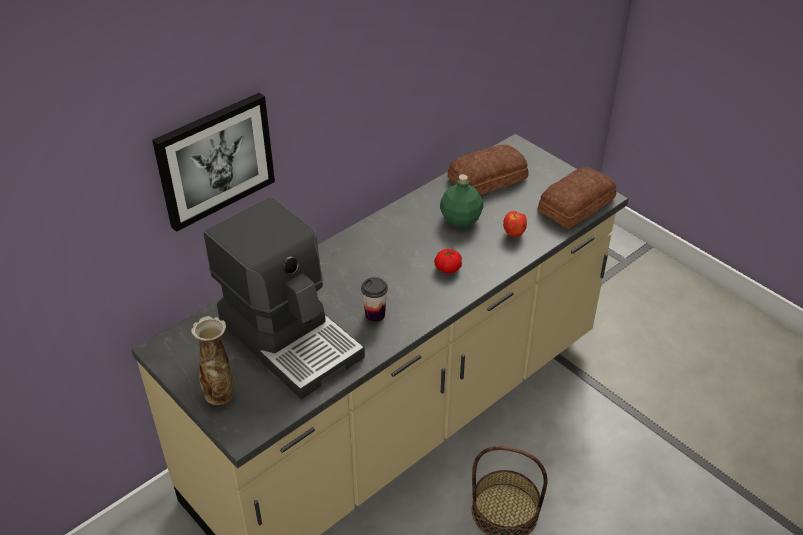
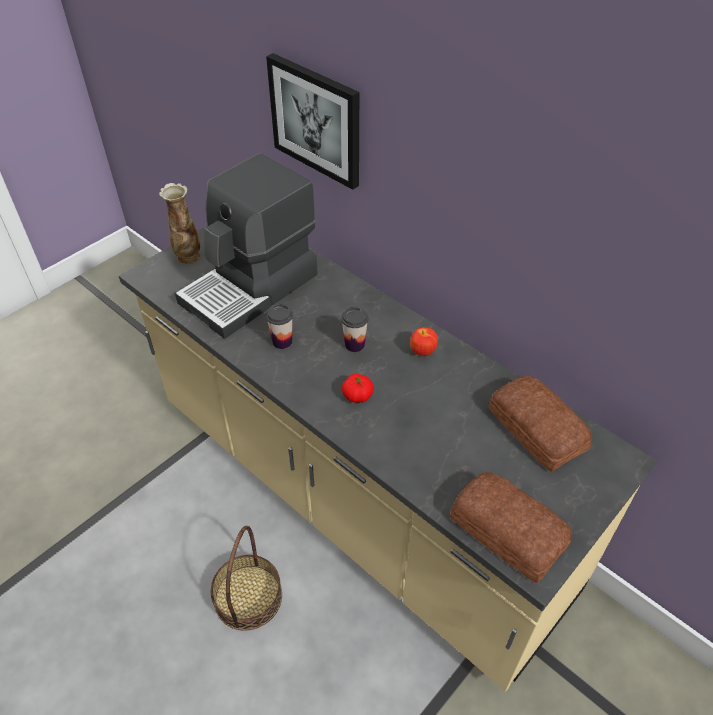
camera: 85 degrees right, 5 degrees up
(386, 266) = (354, 344): none -> cup
(460, 219) = (447, 403): green bottle -> none
(514, 234) = (429, 458): apple -> apple (422, 352)

